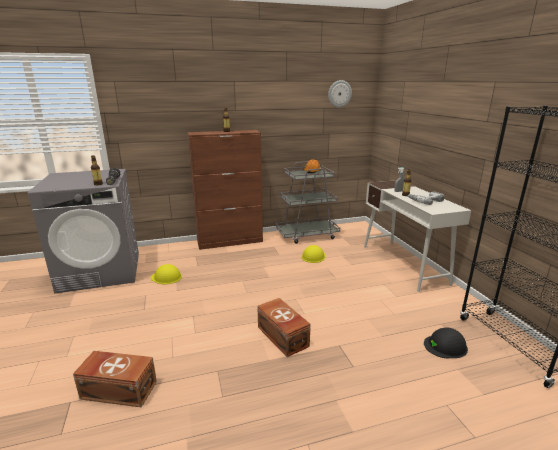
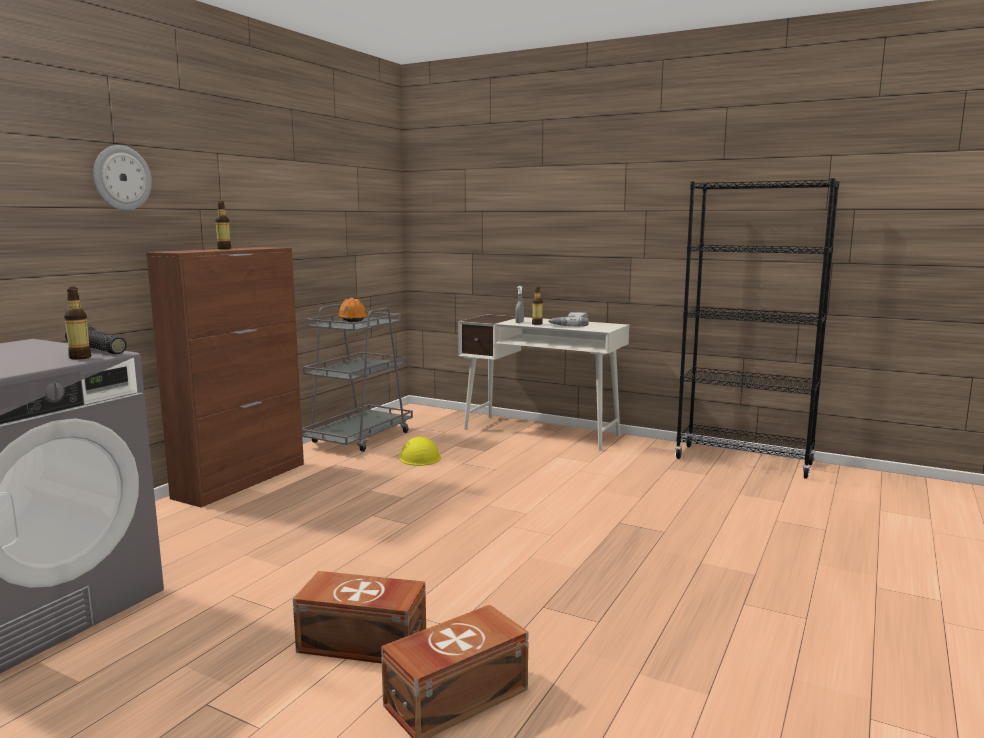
camera: 45 degrees left, 10 degrees down
(166, 277) = (219, 559): yellow hard hat -> none
(282, 337) = (549, 543): brown storage box -> brown storage box (363, 644)
(339, 93) = (363, 188): wall clock -> wall clock (121, 178)
(445, 346) = (701, 482): black hard hat -> none

